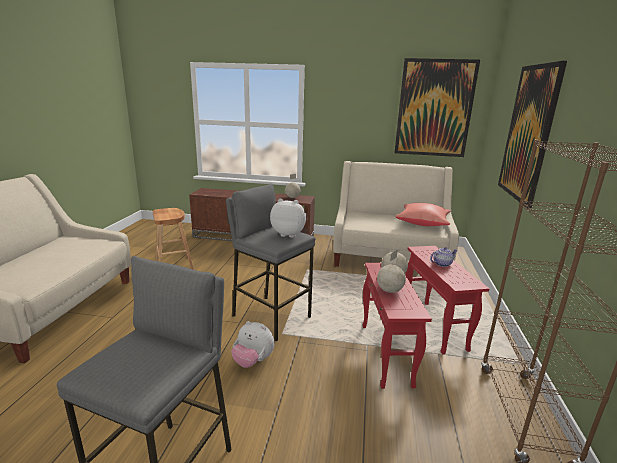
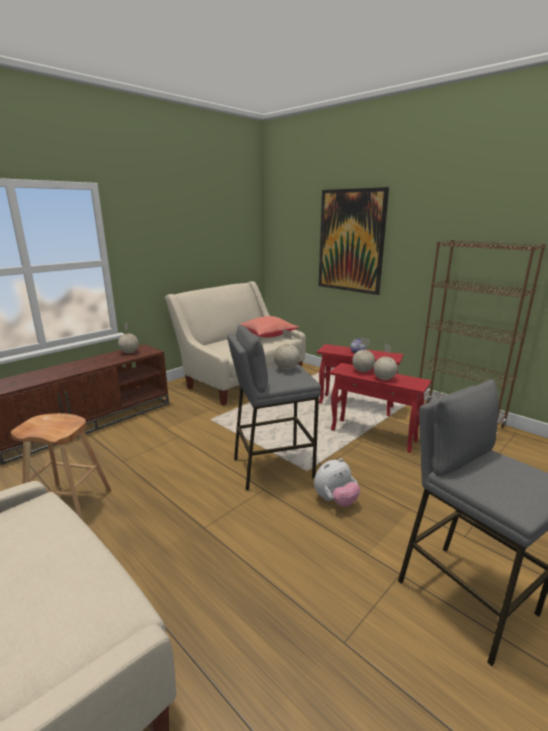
camera: 55 degrees left, 0 degrees up
(289, 234) = (286, 369): plush toy -> globe
(434, 108) = (229, 228): picture -> none

